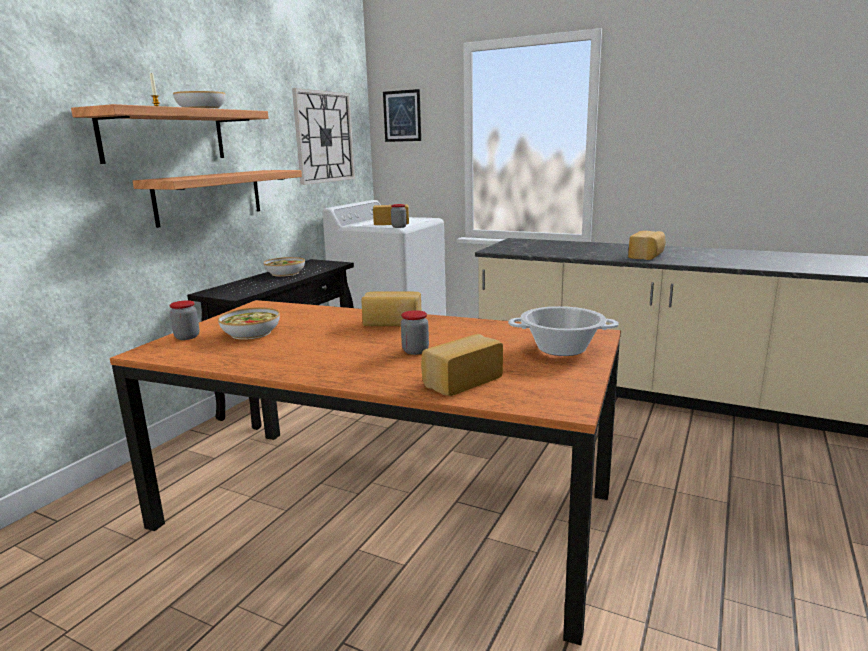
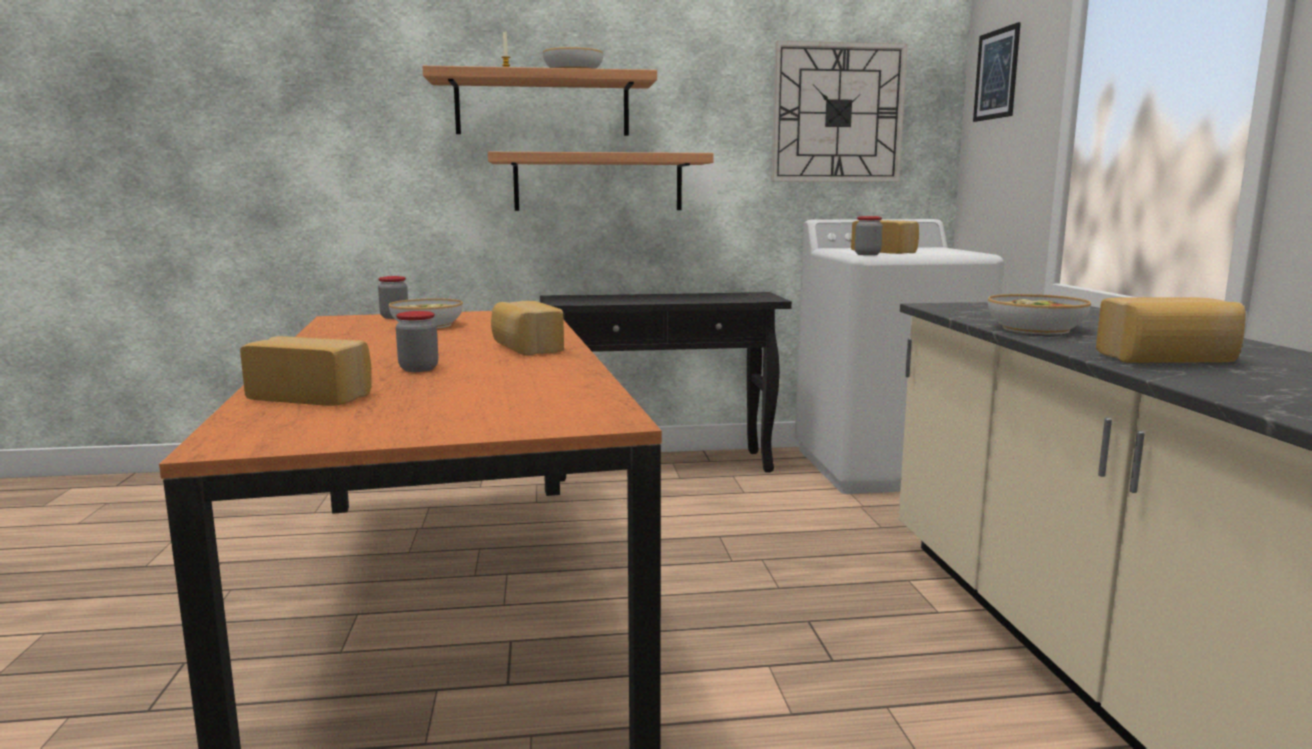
camera: 55 degrees right, 5 degrees down
(285, 273) = (681, 297): bowl -> bowl (1036, 329)
(561, 349) = (499, 414): cooking pot -> none

